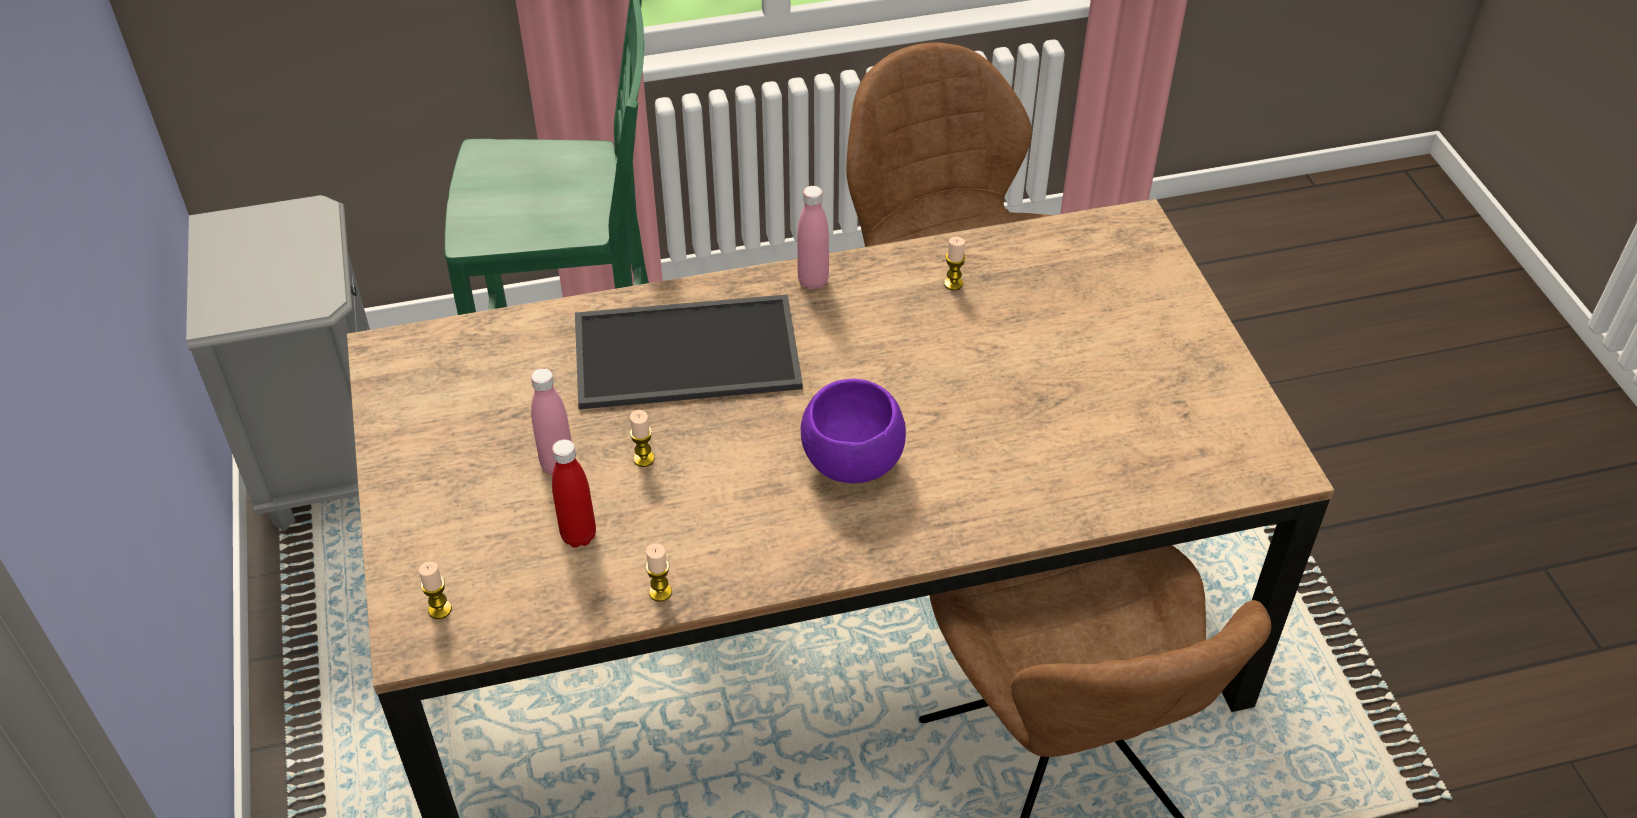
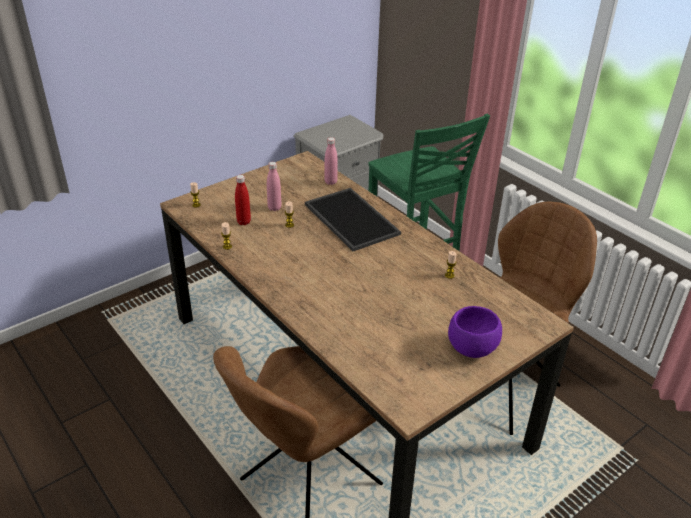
camera: 65 degrees right, 10 degrees down
(813, 281) = (417, 238): pink bottle -> pink bottle (330, 182)
(851, 462) = (320, 274): purple bowl -> purple bowl (471, 348)

